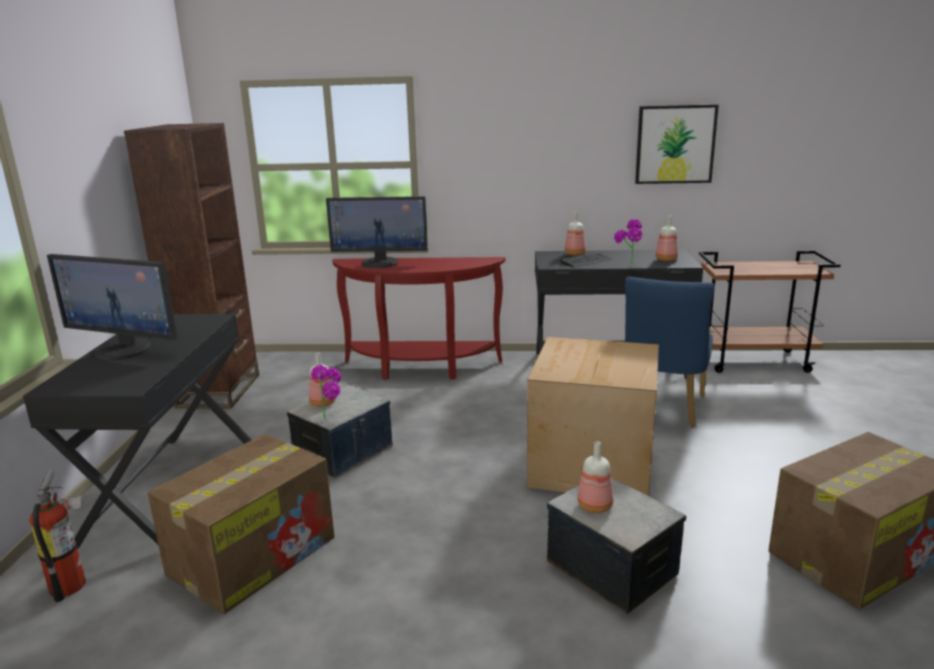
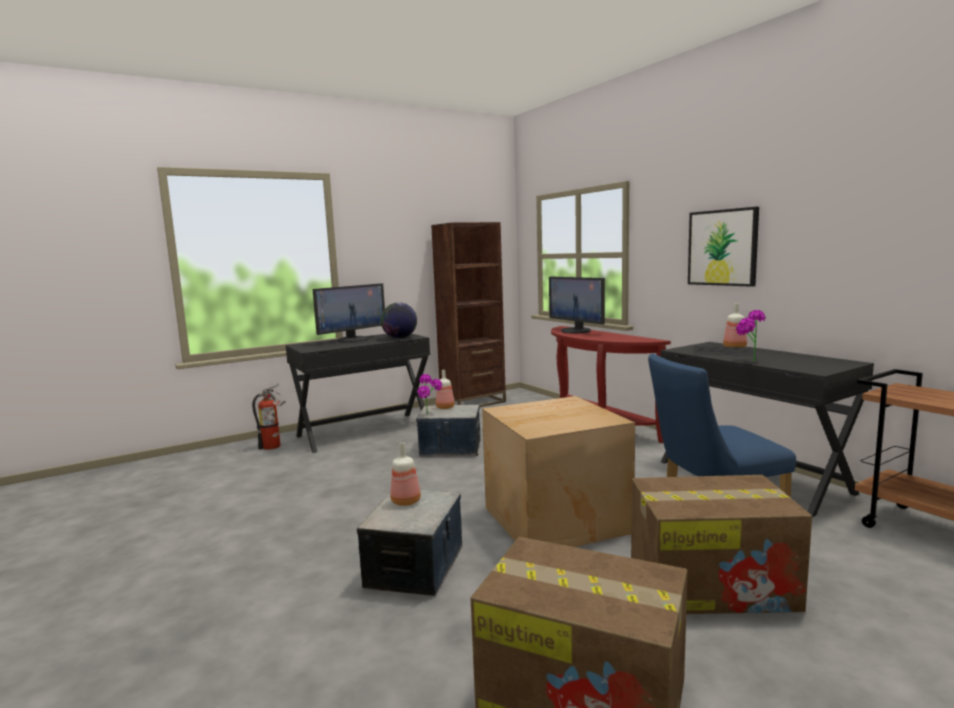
camera: 55 degrees right, 10 degrees down
(124, 349) = (353, 340): monitor -> monitor turned 120 degrees counterclockwise
(196, 326) = (399, 338): none -> globe
(254, 554) = (327, 467): cardboard box -> cardboard box (713, 584)
(666, 260) = (808, 364): bottle -> none
(675, 144) = (864, 232): picture -> picture (722, 247)

